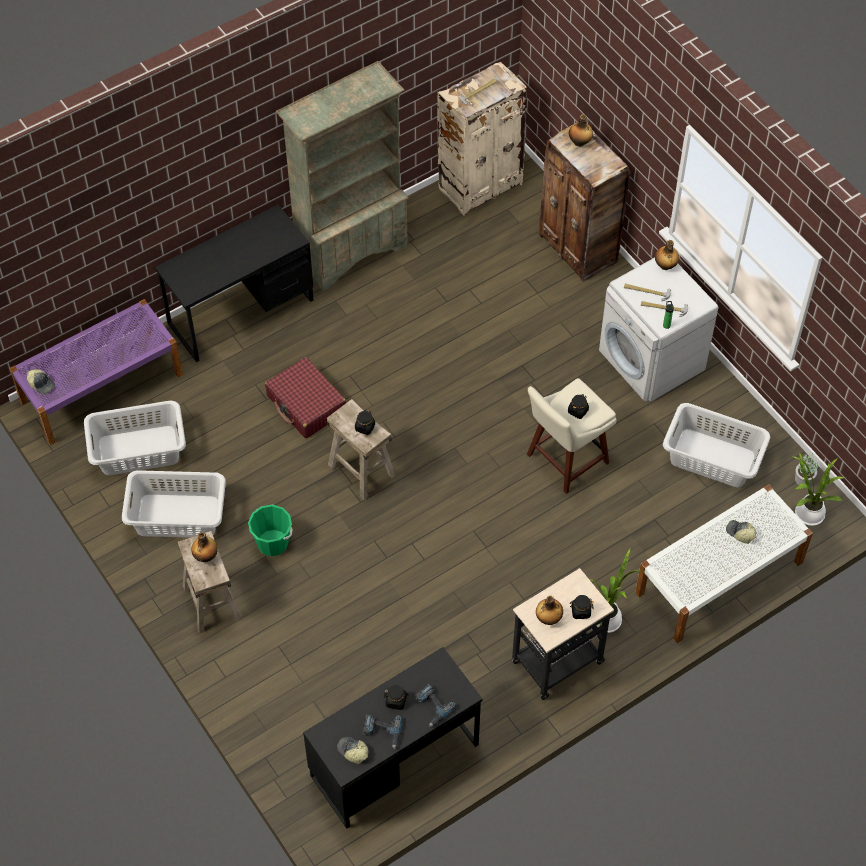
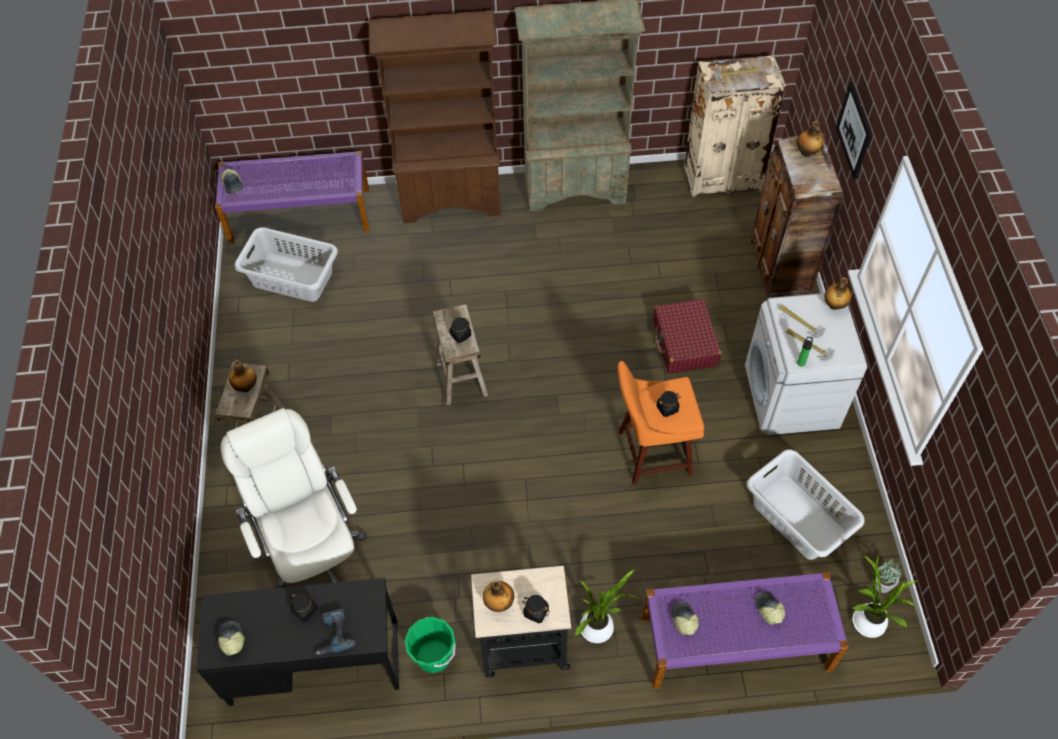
camera: 30 degrees right, 0 degrees up
(177, 515) = (284, 345): grey laundry basket -> none
(241, 311) = (451, 200): black desk -> brown bookcase
(273, 543) = (345, 406): green bucket -> green bucket (434, 656)
(306, 405) = (452, 300): red suitcase -> red suitcase (684, 343)
(331, 675) = (313, 550): none -> white office chair
(382, 732) = (271, 634): power drill -> none
(564, 460) = (650, 452): beige stool -> orange stool
(618, 111) = (854, 130): none -> picture
(682, 572) = (683, 620): none -> cap
(719, 578) = (735, 643): white bench -> purple bench

